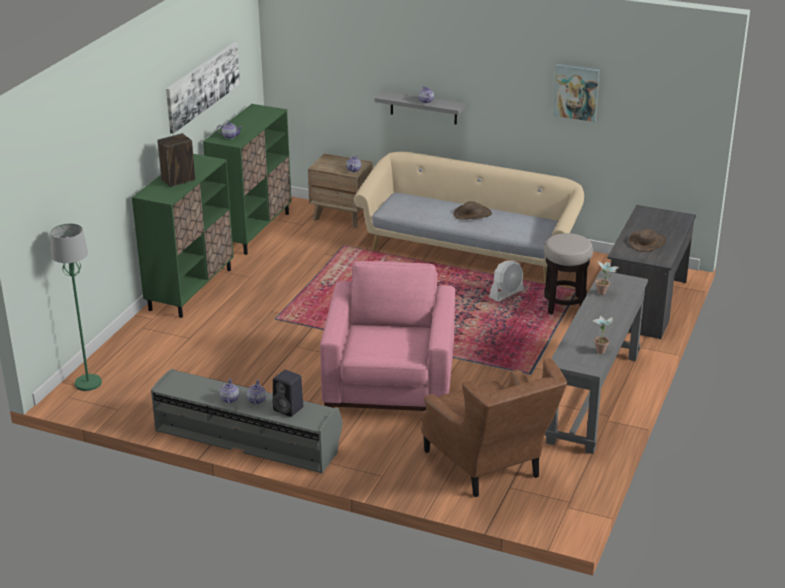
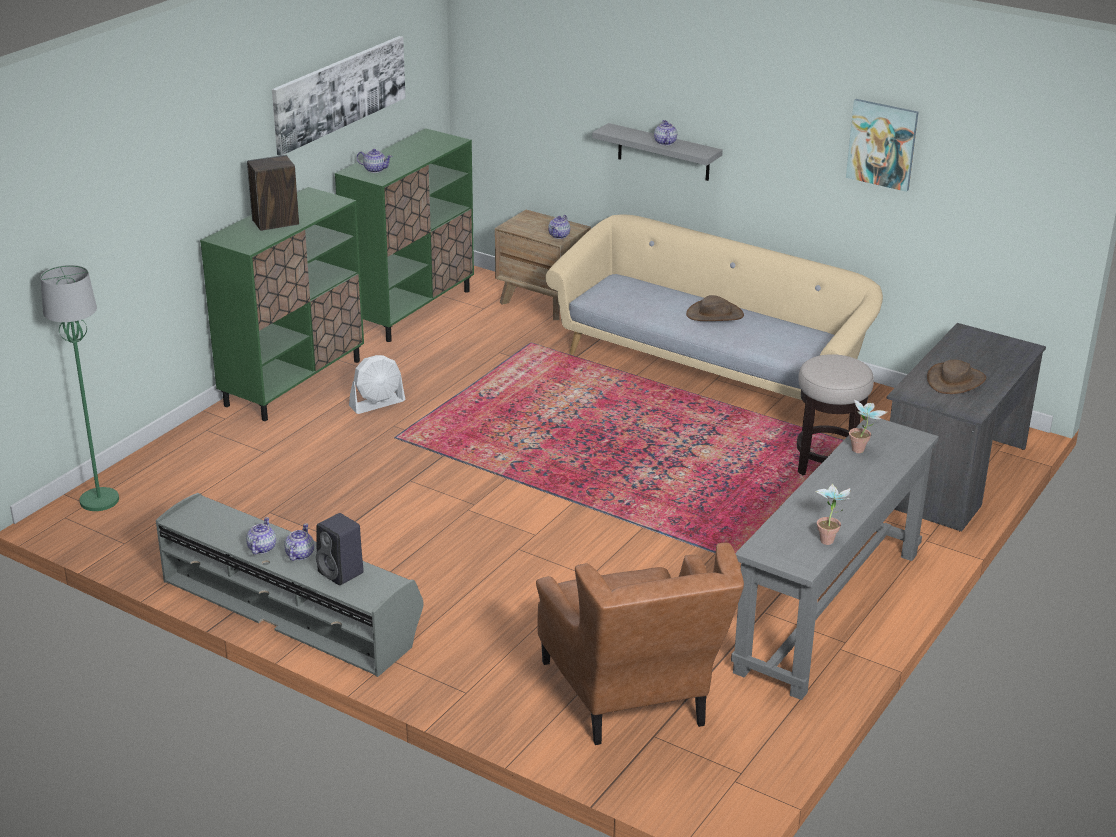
camera: 10 degrees right, 0 degrees up
(390, 386) = (526, 556): pink armchair -> none
(506, 294) = (745, 437): white fan -> white fan (377, 403)

